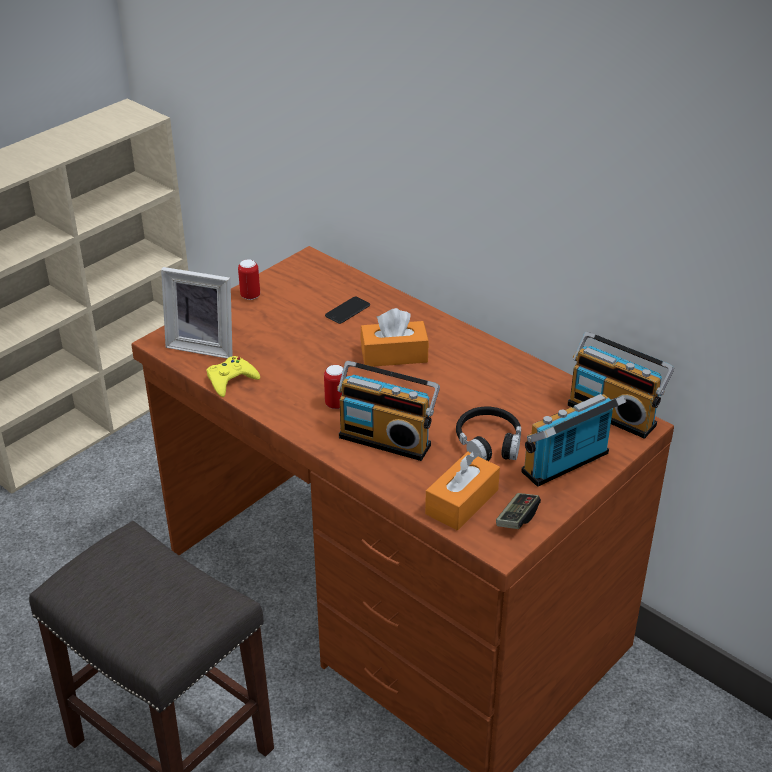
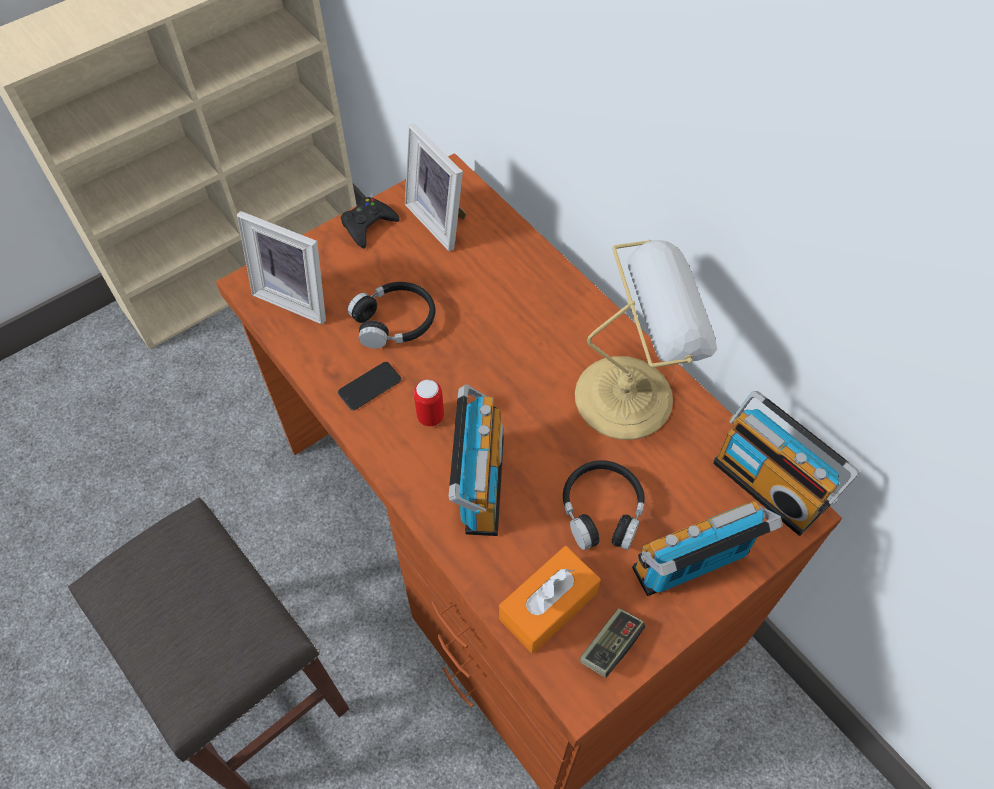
camera: 10 degrees right, 20 degrees up
(231, 380) = (316, 358): yellow game controller -> none
(250, 296) = (368, 225): can -> black game controller
(290, 351) = (395, 322): none -> black headphones
(310, 287) = (441, 220): none -> picture frame
(347, 311) = (477, 265): phone -> phone (370, 386)
(386, 439) = (478, 484): radio -> radio turned 120 degrees counterclockwise
(394, 355) = (517, 345): orange tissue box -> none
(491, 374) = (629, 395): none -> table lamp

